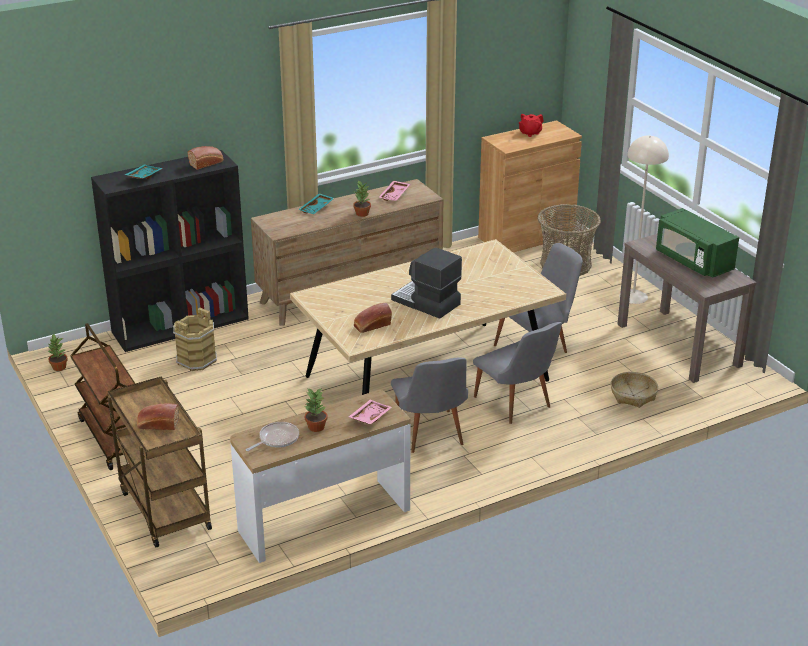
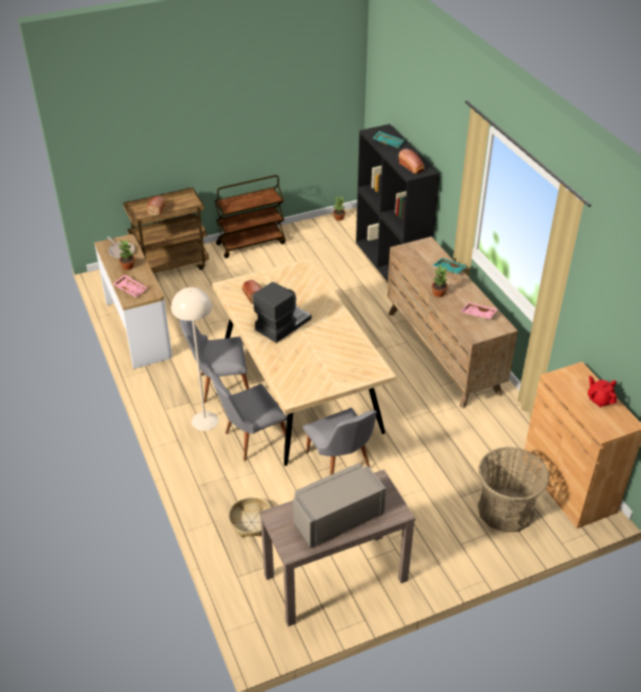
camera: 95 degrees right, 10 degrees up
(196, 360) = (342, 273): brown bucket -> none
(633, 296) = (437, 558): beige floor lamp -> beige floor lamp (204, 421)
(693, 261) = (337, 518): green microwave -> grey microwave

